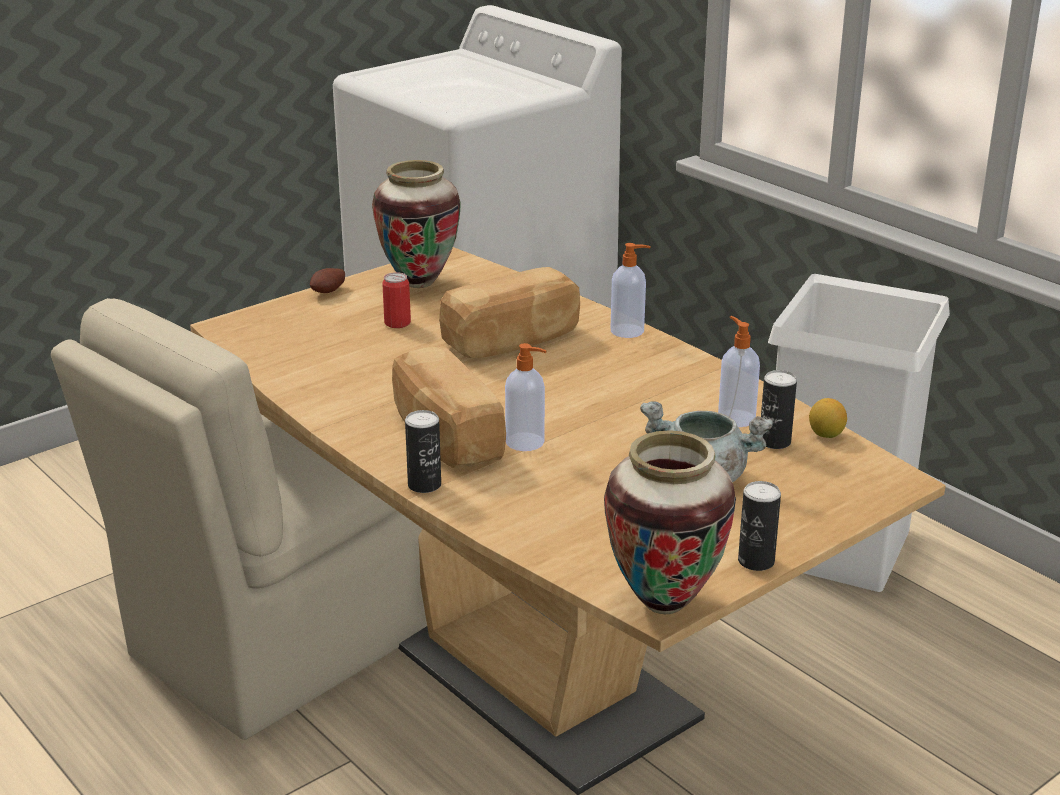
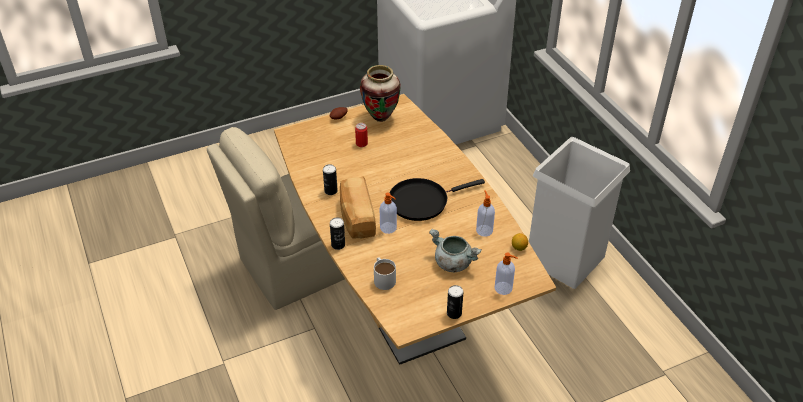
camera: 15 degrees right, 15 degrees up
(513, 341) = (407, 164): bread -> none
(559, 526) = (383, 278): none -> white mug
(576, 391) = (422, 201): none -> black frying pan
(628, 331) = (461, 166): soap dispenser -> soap dispenser (504, 288)
(664, 602) = (407, 327): vase -> none
(774, 442) = (494, 248): can -> can (331, 191)

